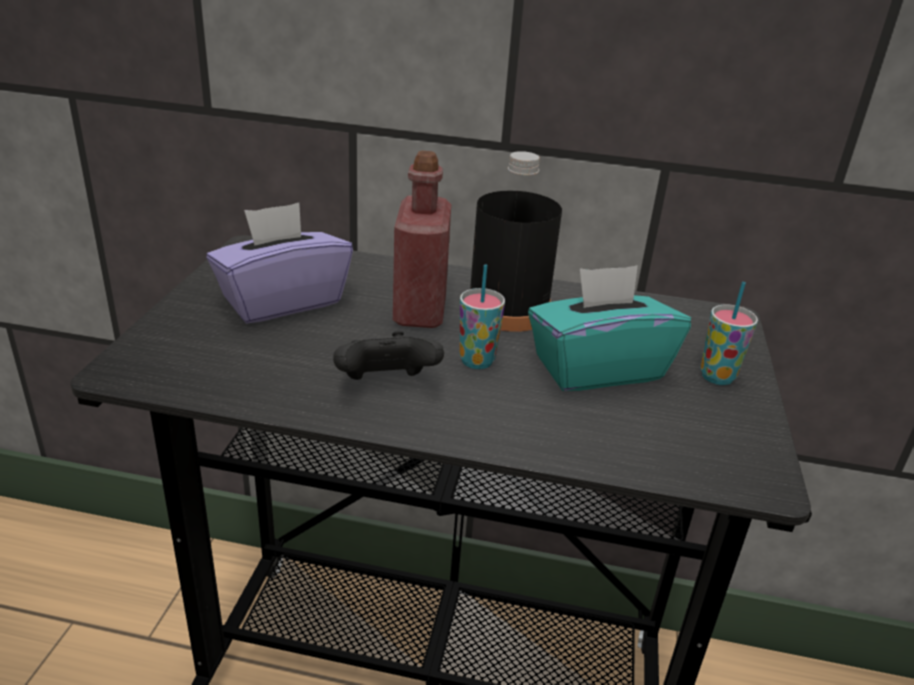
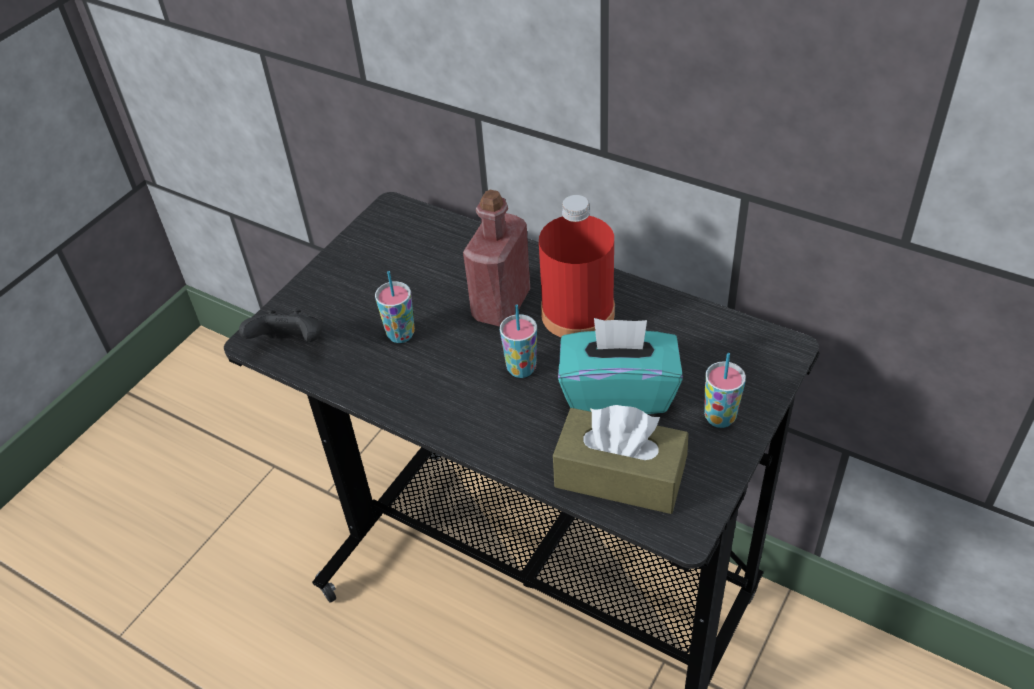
camera: 25 degrees right, 15 degrees up
(282, 301) = (394, 280): purple tissue box -> none
(314, 346) = (401, 334): none -> cup
(386, 385) = (438, 383): black game controller -> black game controller (291, 345)
(508, 310) = (577, 313): black bottle -> red bottle
(656, 443) = (620, 475): none -> brown tissue box

